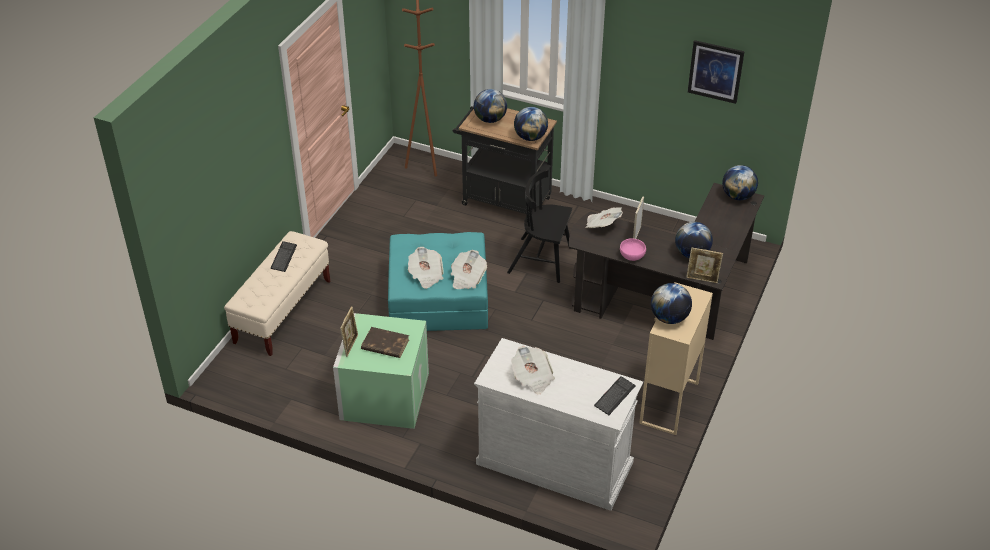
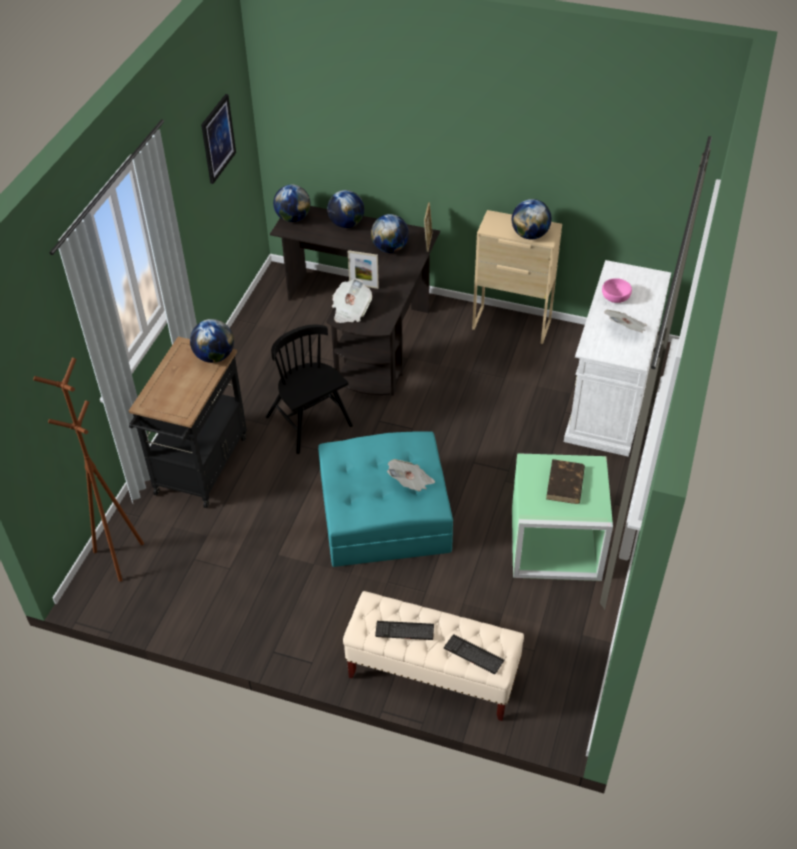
camera: 95 degrees left, 5 degrees up
(350, 345) = (573, 515): picture frame -> none
(467, 278) = (410, 446): newspaper -> none
(490, 119) = (173, 396): globe -> globe (346, 224)
(544, 260) = (311, 424): black chair -> black chair turned 135 degrees clockwise
(614, 396) = (631, 276): keyboard -> keyboard (473, 655)
(632, 255) = (399, 288): pink bowl -> pink bowl (616, 297)

